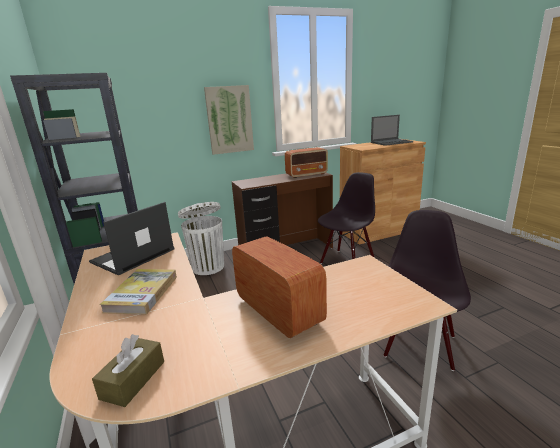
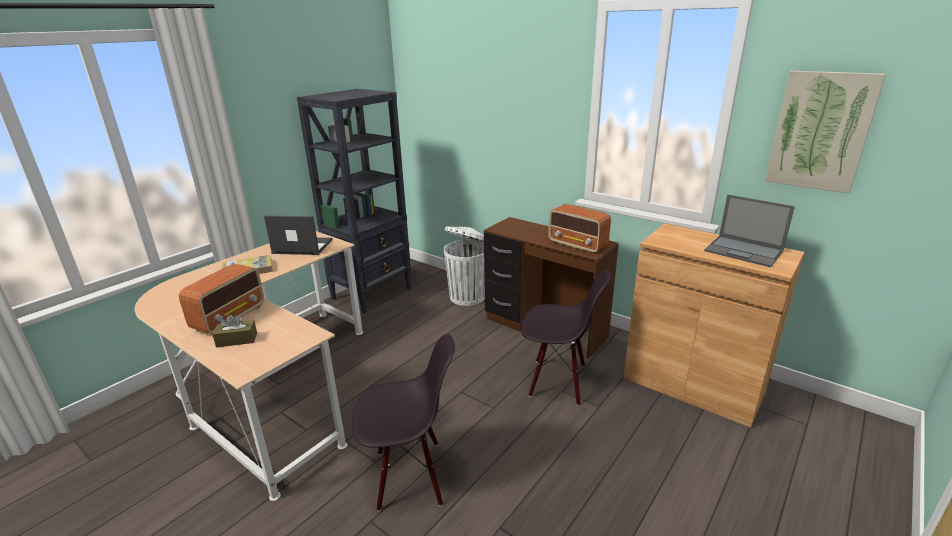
camera: 60 degrees right, 5 degrees up
(133, 379) = (162, 299): brown tissue box -> brown tissue box (237, 340)
(229, 120) = (532, 144): picture -> picture (820, 131)

